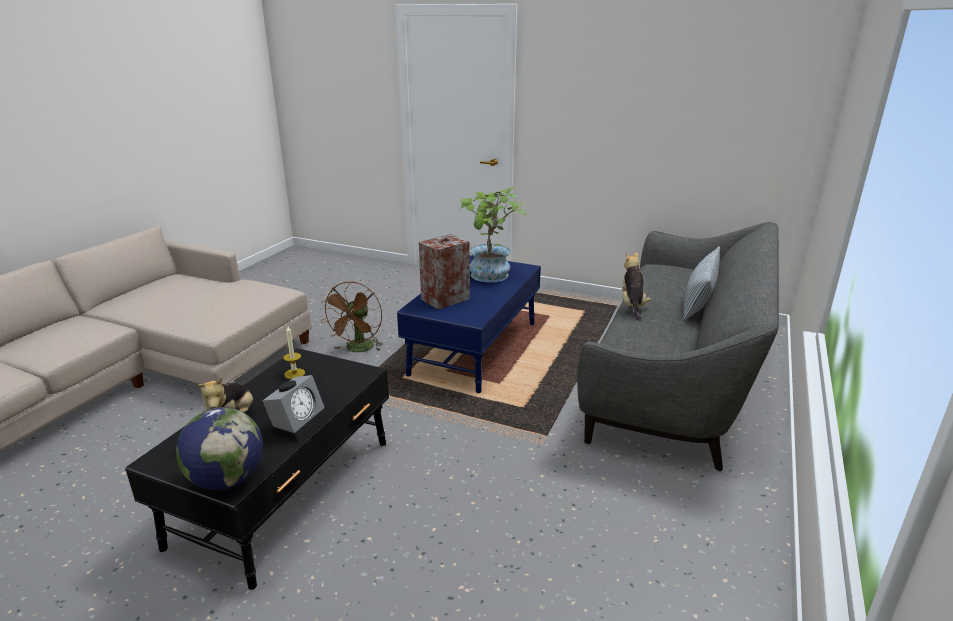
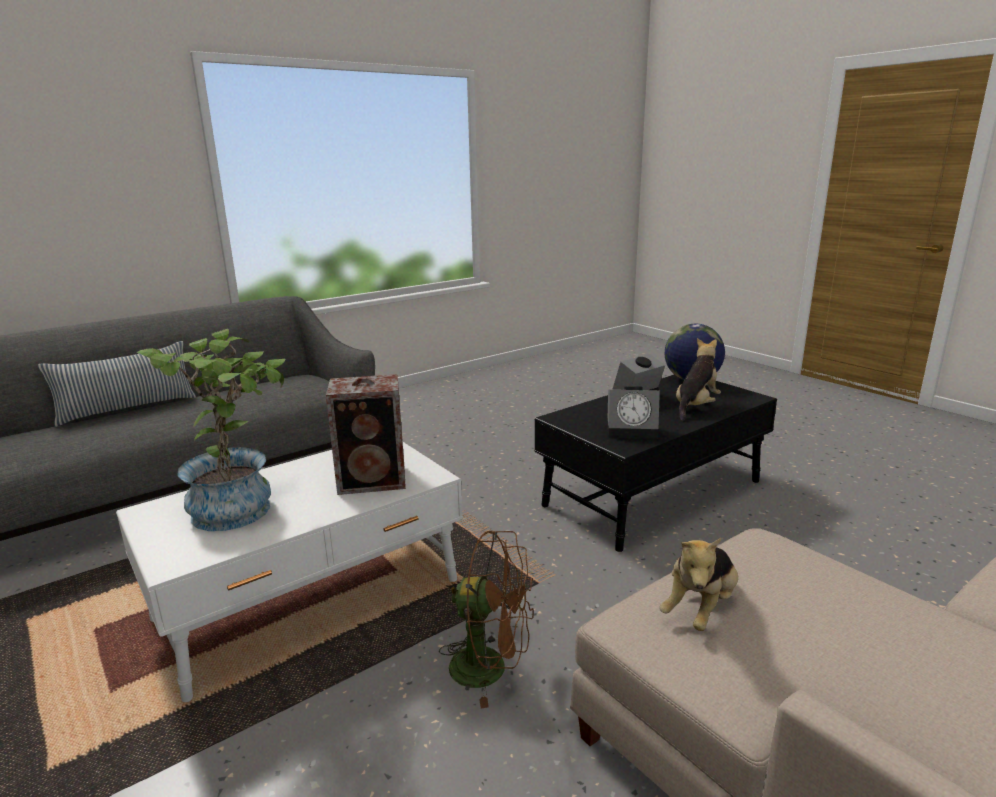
camera: 150 degrees left, 5 degrees down
(294, 373) = (633, 430): candle -> alarm clock
(358, 349) = (491, 668): brown fan -> brown fan turned 60 degrees clockwise
(474, 349) = (311, 599): blue coffee table -> white coffee table
(632, 306) = (193, 419): plush toy -> plush toy (700, 608)

